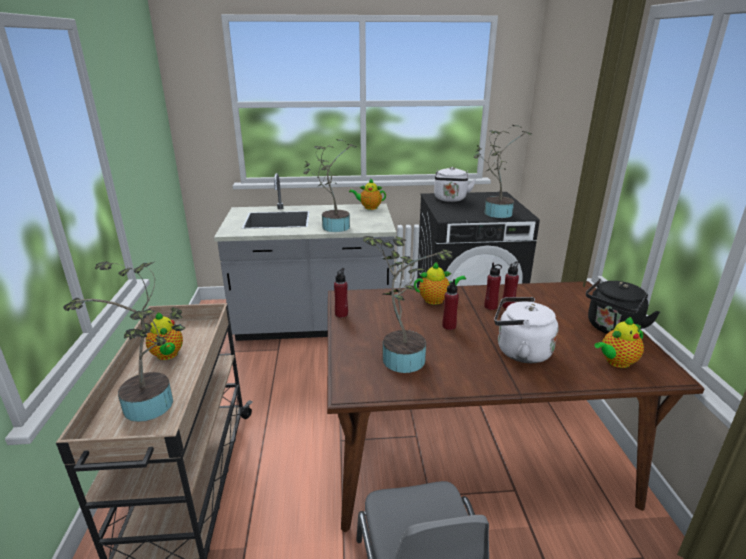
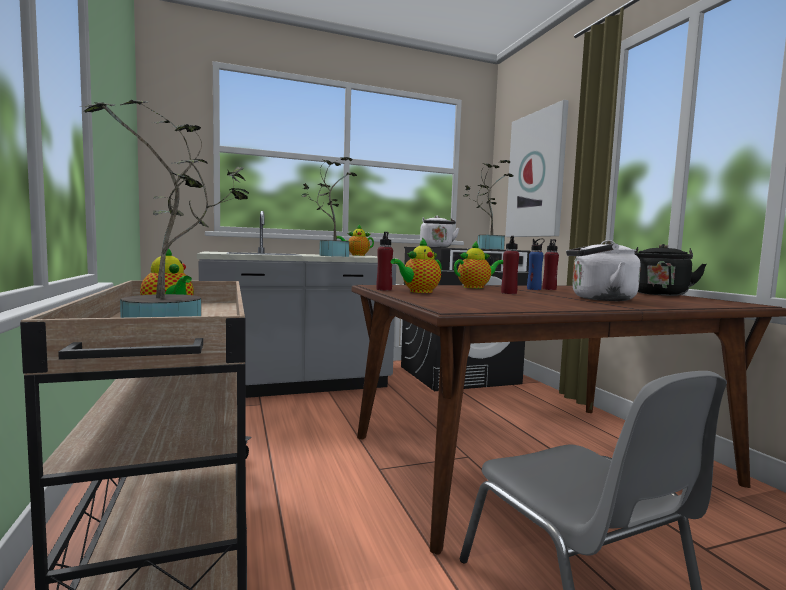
camera: 15 degrees left, 20 degrees down
(402, 356) = (484, 300): potted plant -> none
(490, 307) = (534, 289): red bottle -> blue bottle
(565, 127) = (536, 175): none -> picture
(616, 362) = (694, 301): teapot -> teapot (418, 292)

